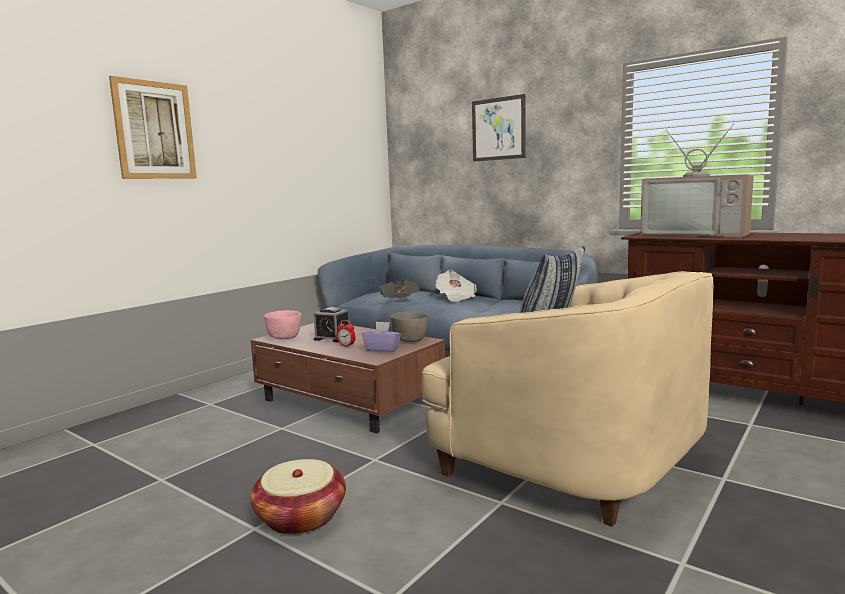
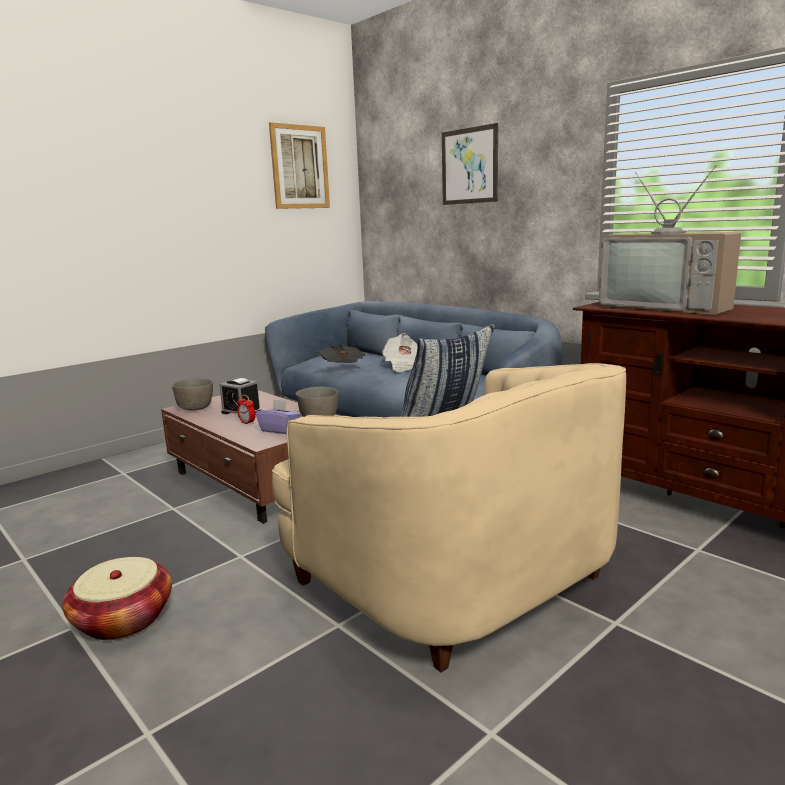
camera: 10 degrees right, 5 degrees up
(154, 130) = (62, 179): picture -> picture (300, 167)
(285, 337) = (196, 408): pink bowl -> grey bowl

